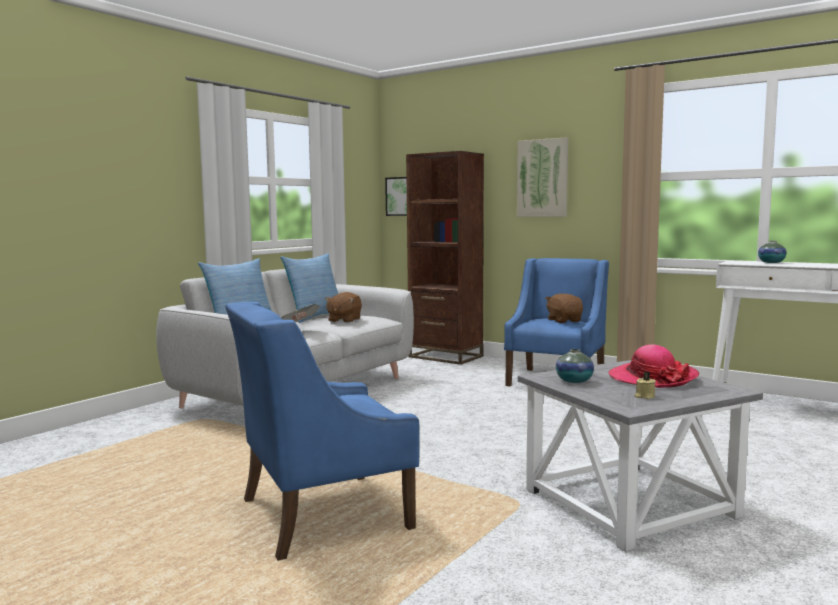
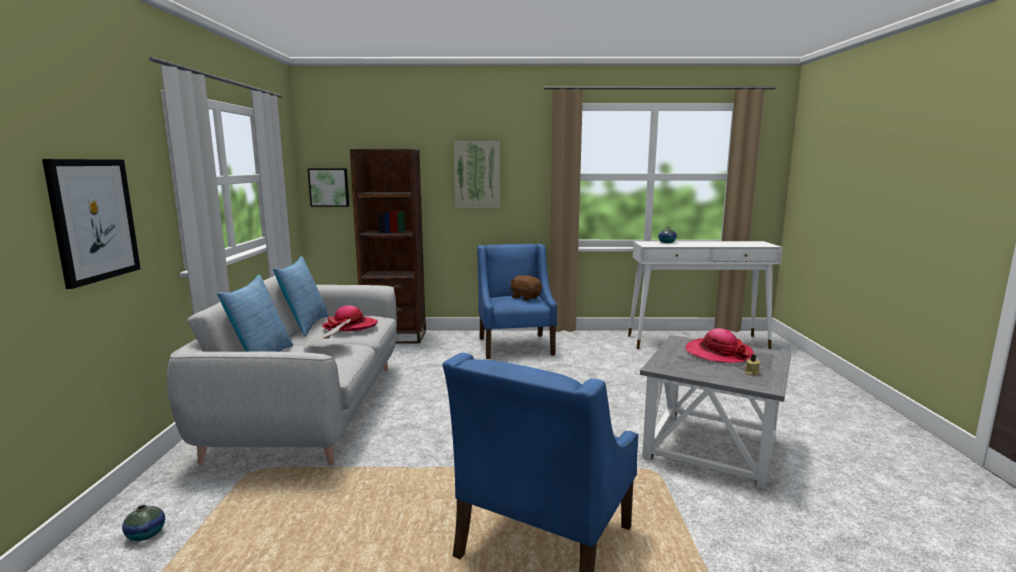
camera: 35 degrees left, 5 degrees up
(124, 198) = (93, 220): none -> picture
(344, 320) = (350, 326): brown plush toy -> hat
(574, 381) = (685, 367): vase -> vase (146, 534)

